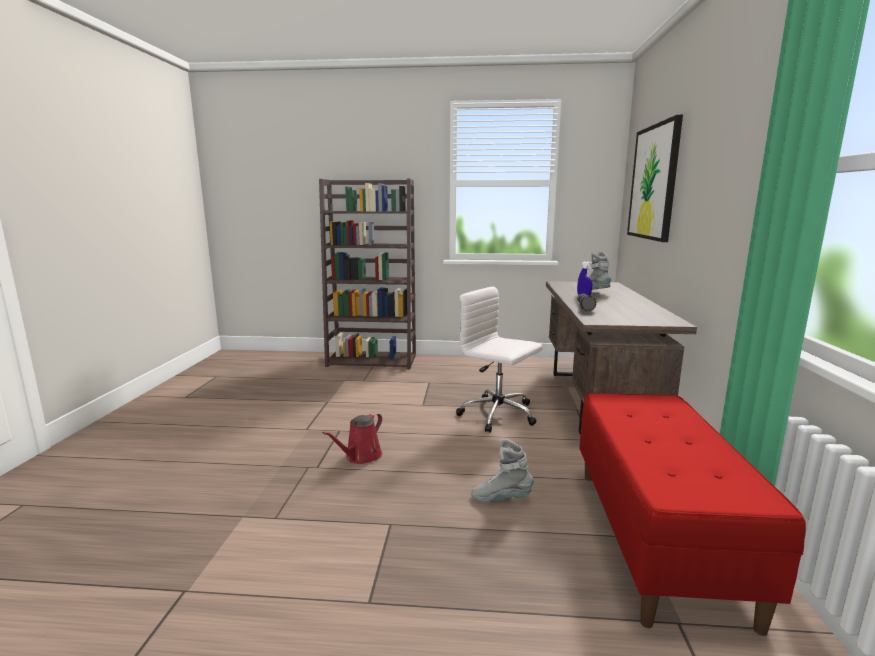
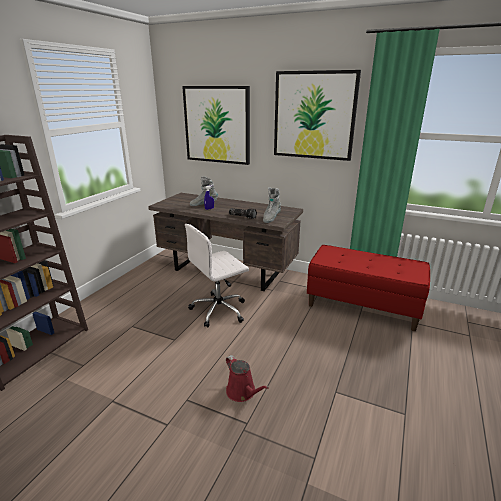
camera: 70 degrees left, 10 degrees up
(501, 498) = (320, 339): grey boot -> grey boot (271, 218)
(732, 147) = (314, 115): none -> picture

